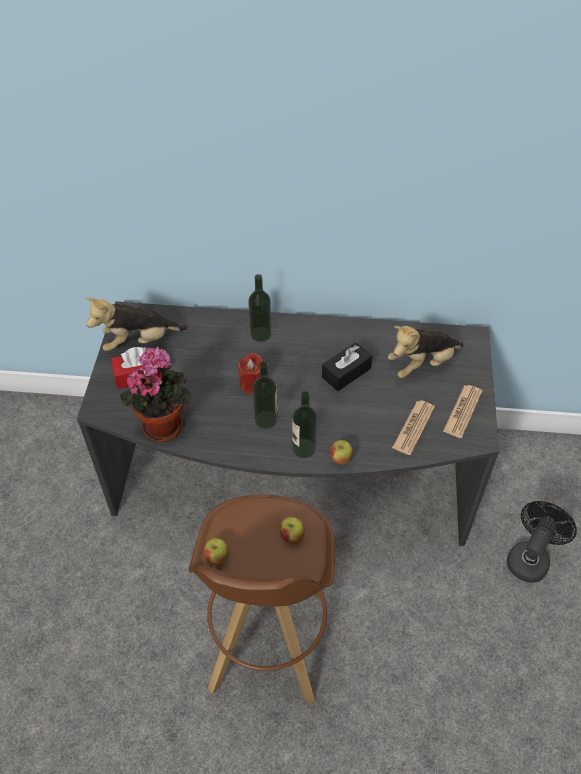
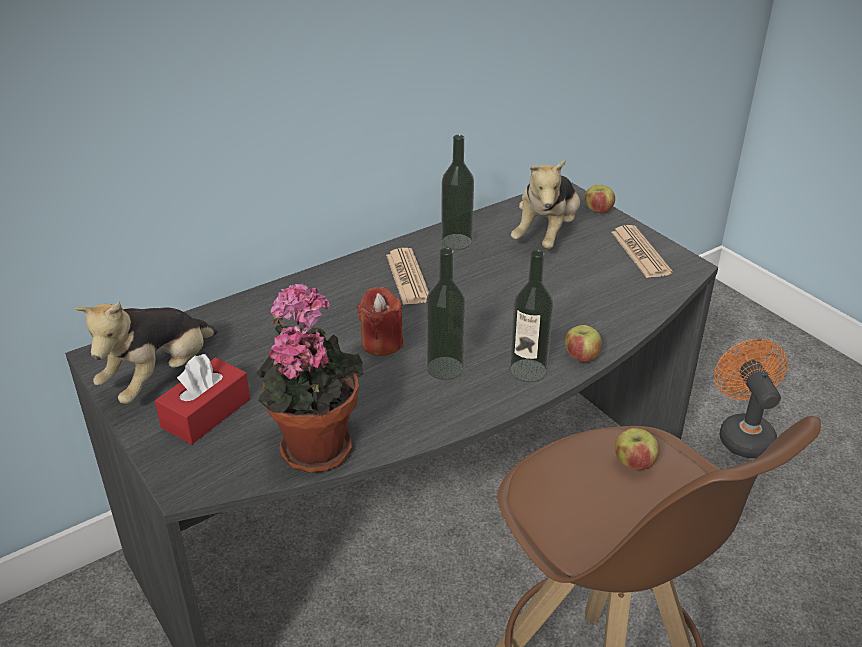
camera: 40 degrees left, 15 degrees down
(217, 557) = (579, 548): apple -> apple (598, 211)
(260, 334) = (327, 292): bottle -> bottle (456, 241)
(346, 373) = (478, 279): black tissue box -> none
(413, 427) = (614, 289): newspaper -> newspaper (407, 277)
(529, 557) = (742, 434): black fan -> orange fan

